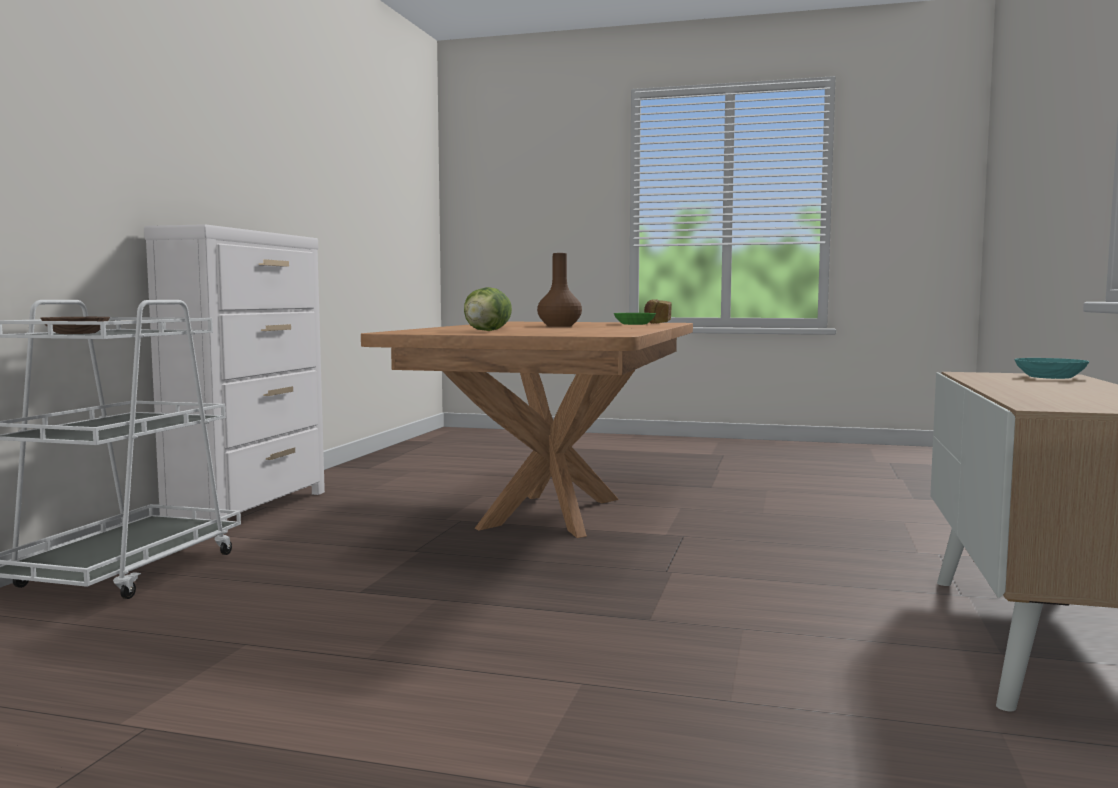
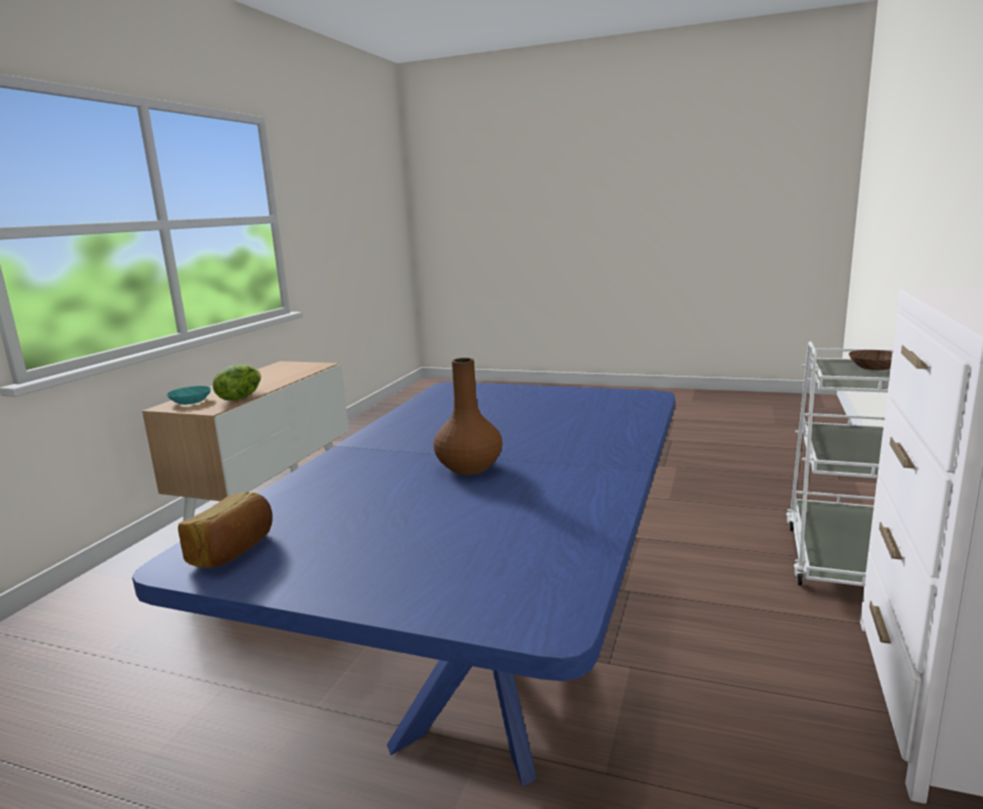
camera: 175 degrees left, 10 degrees up
(487, 331) = (558, 407): lettuce -> lettuce (240, 397)
(553, 513) = (493, 687): brown dining table -> blue dining table
(634, 324) = (321, 509): green bowl -> none

